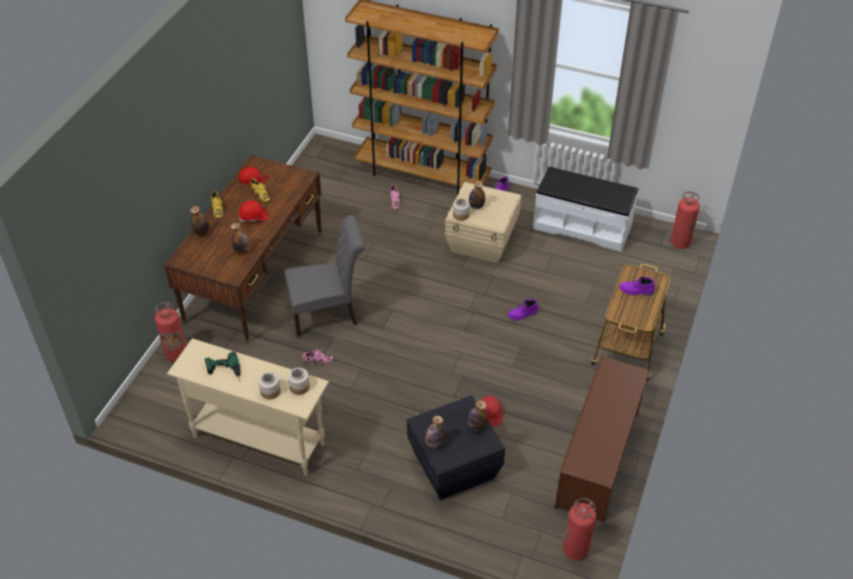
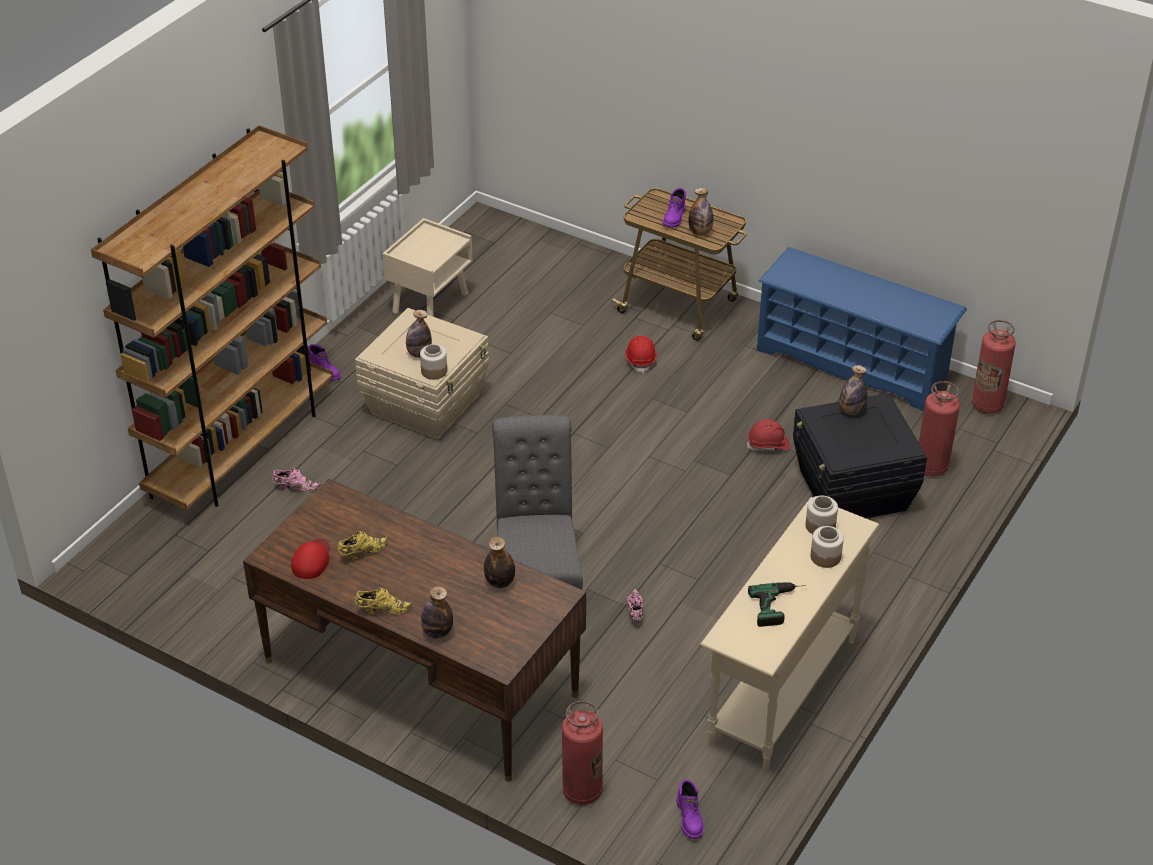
camera: 80 degrees left, 5 degrees down
(253, 217) = (418, 564): red hard hat -> red hard hat (641, 359)
(434, 444) = (877, 452): bottle -> bottle (700, 232)
(522, 314) = (591, 387): purple boot -> purple boot (690, 818)
(582, 226) = (430, 302): white bench -> beige nightstand
(598, 459) = (853, 363): brown shoe rack -> blue shoe rack
(680, 243) = (494, 225): fire extinguisher -> fire extinguisher (931, 467)

